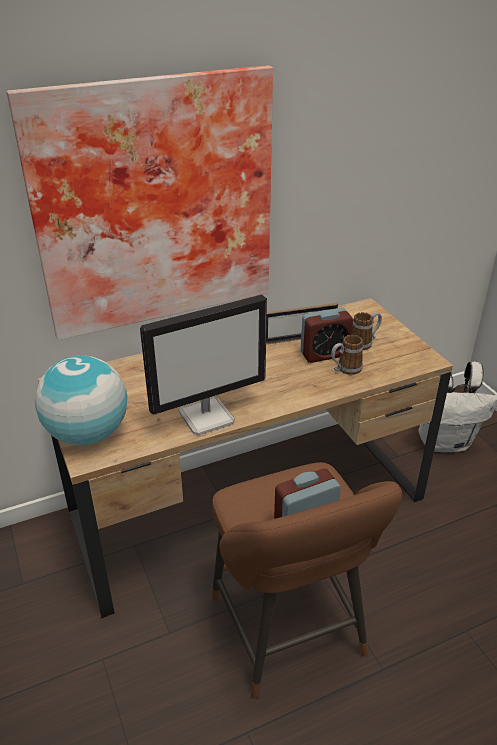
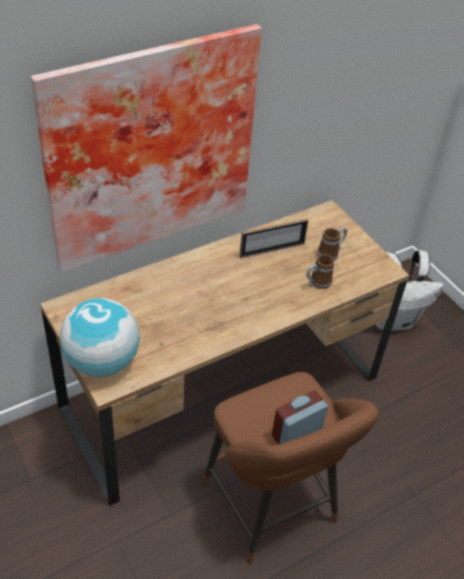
camera: 10 degrees left, 10 degrees up
(207, 416) = (203, 338): monitor -> none
(324, 354) = (297, 267): alarm clock -> none

